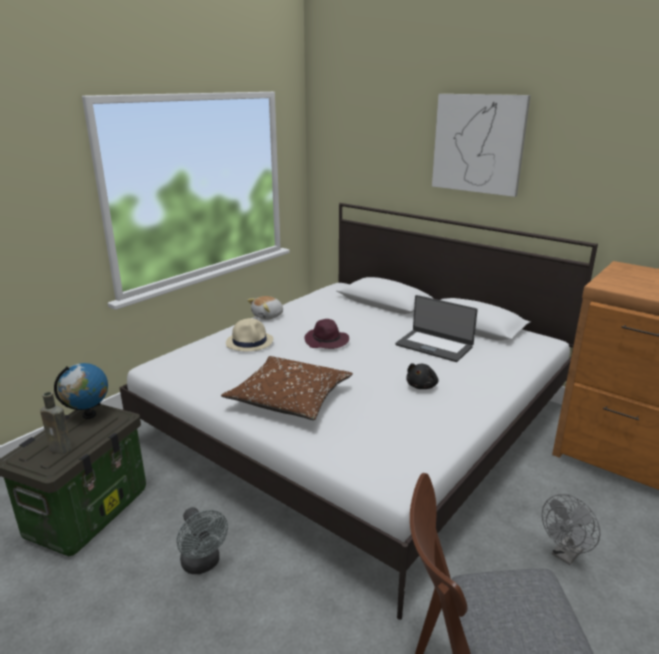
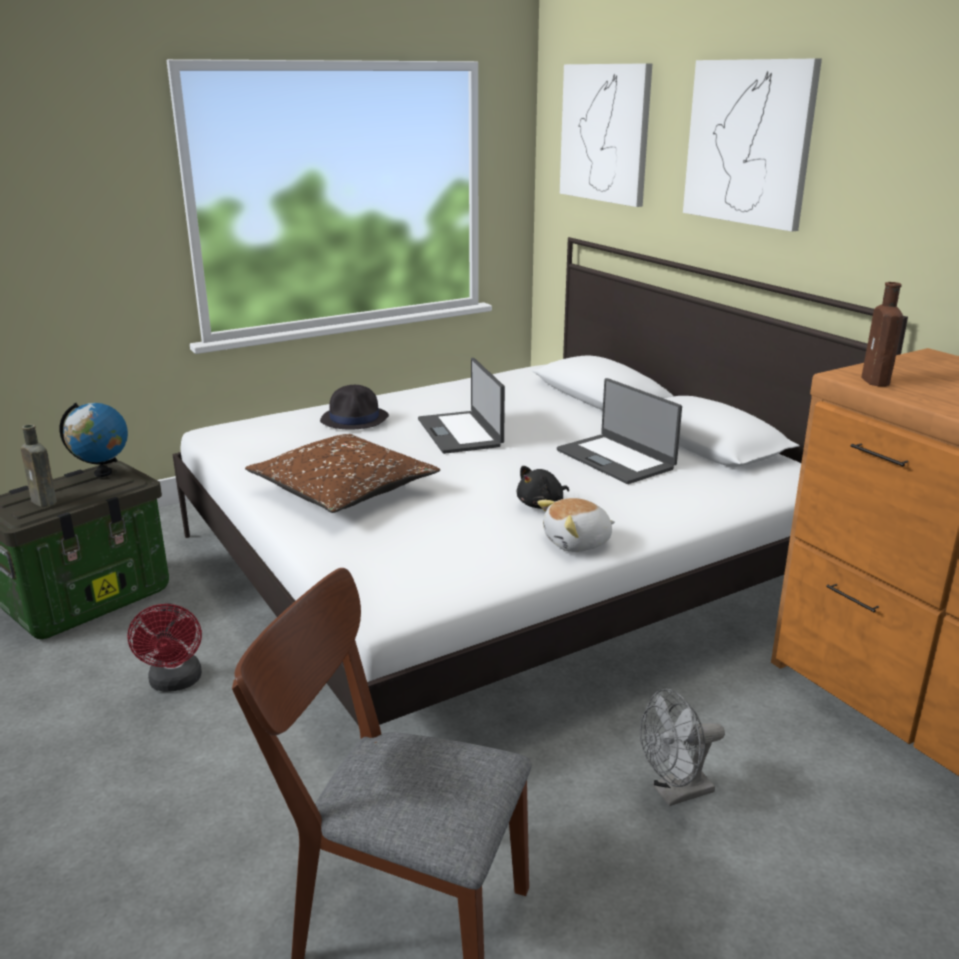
camera: 20 degrees right, 0 degrees up
(203, 564) = (175, 683): grey fan -> red fan
(250, 342) = (355, 419): beige hat -> black hat
(268, 316) = (412, 393): plush toy -> plush toy (578, 543)
(327, 341) = (461, 433): purple hat -> laptop
(365, 137) = (605, 133): none -> picture
(621, 287) = (876, 382): none -> brown bottle

